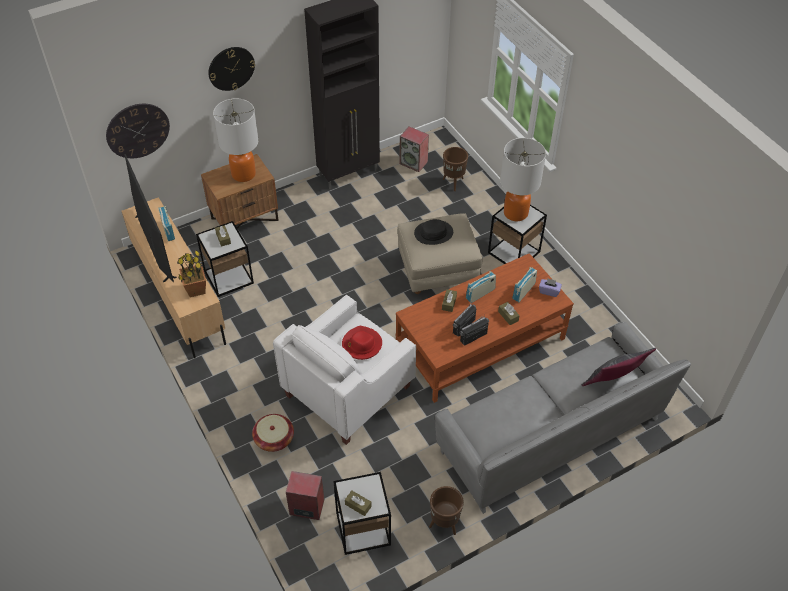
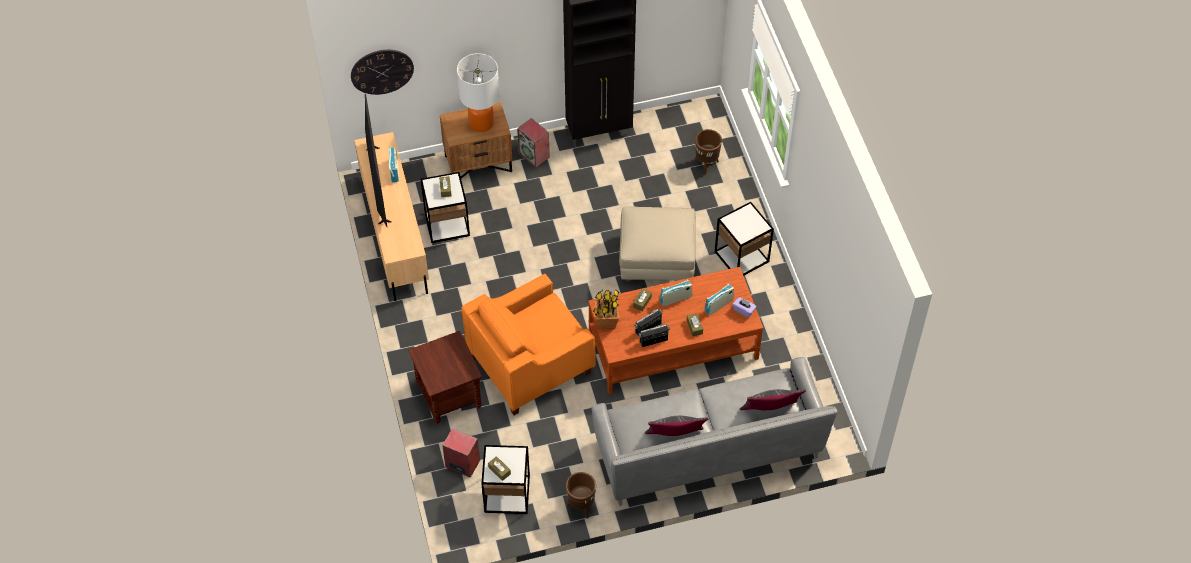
camera: 15 degrees right, 5 degrees up
(195, 289) = (406, 238): potted plant -> potted plant (606, 322)
(231, 68) = (482, 26): wall clock -> none
(274, 439) = (449, 395): basket -> brown side table
(347, 390) = (530, 364): white armchair -> orange armchair
(361, 344) = (546, 325): red hat -> none
(414, 162) = (672, 132): speaker -> speaker (534, 155)
(433, 233) = (653, 225): black hat -> none
(515, 213) = (742, 220): table lamp -> none
(529, 430) = (675, 439): none -> grey pillow

